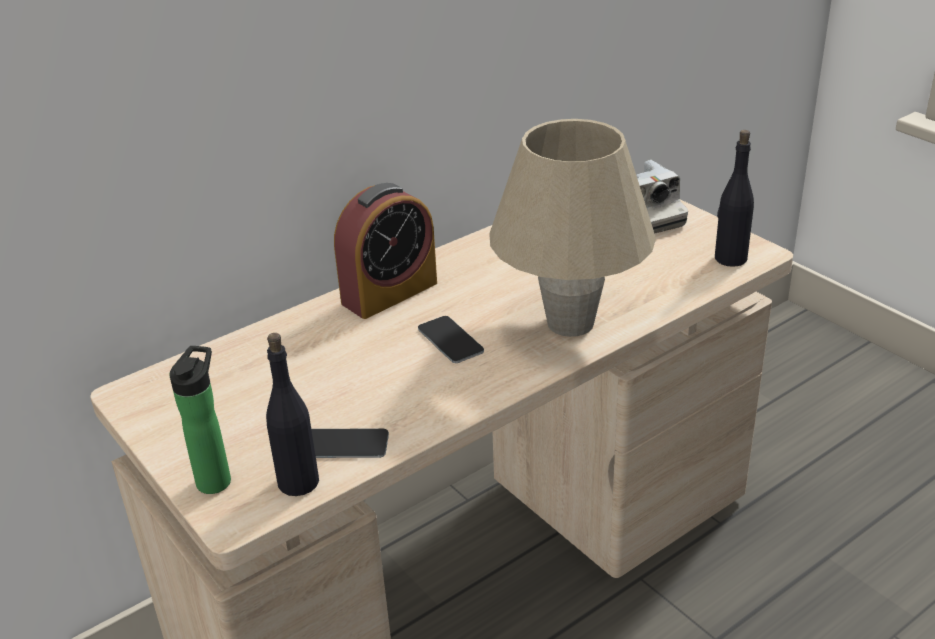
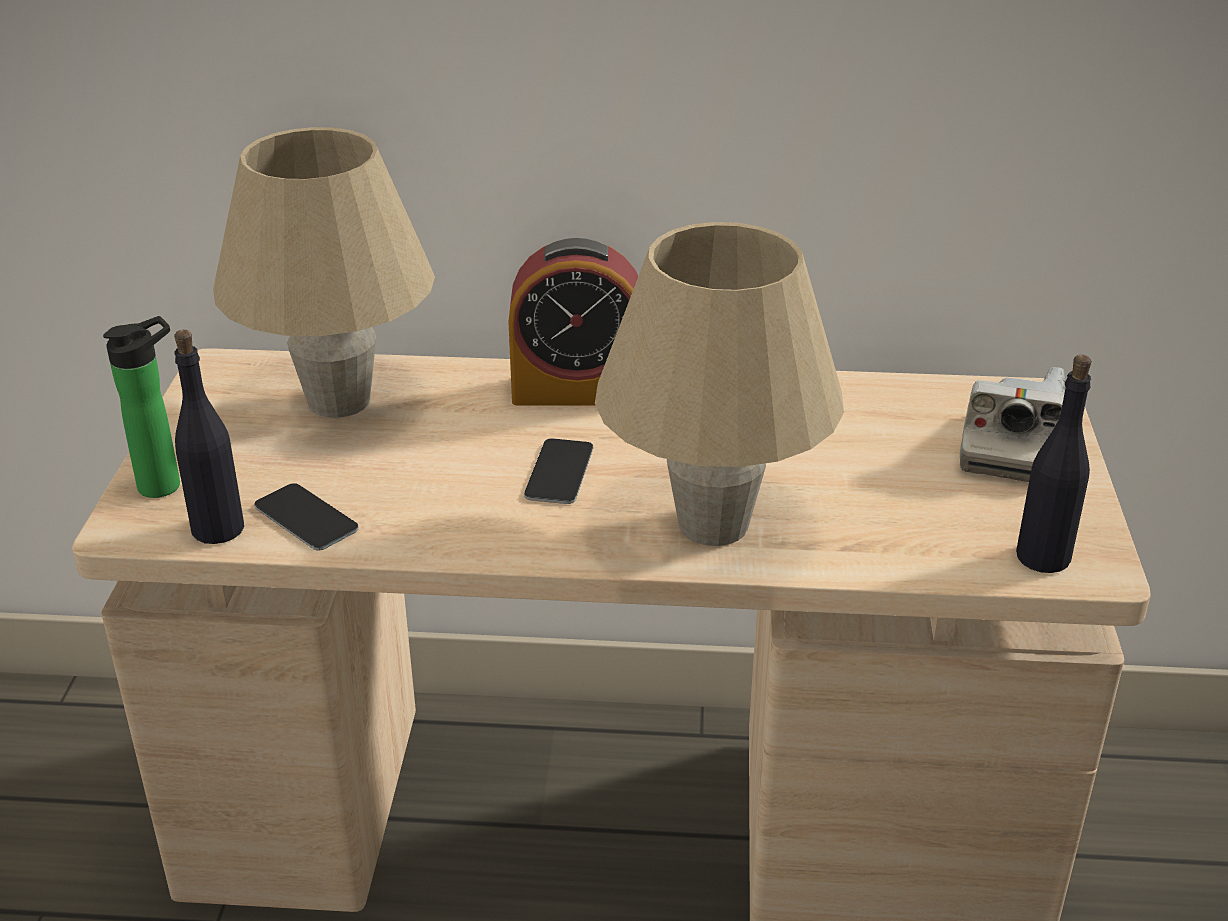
camera: 40 degrees right, 0 degrees up
(252, 371) = (339, 401): none -> beige table lamp

